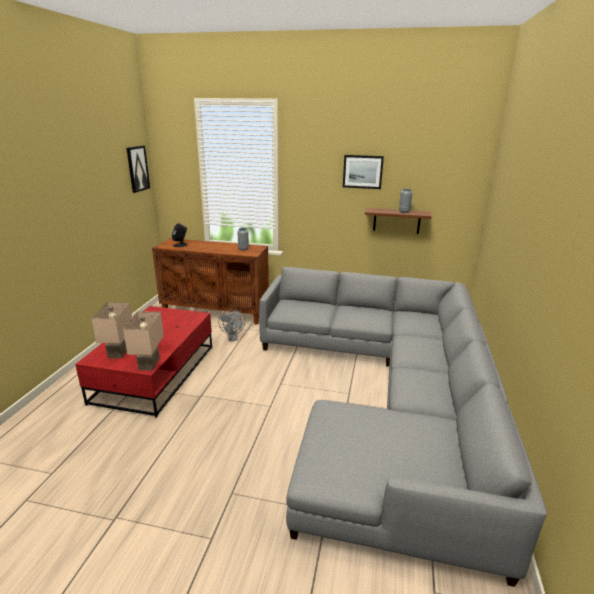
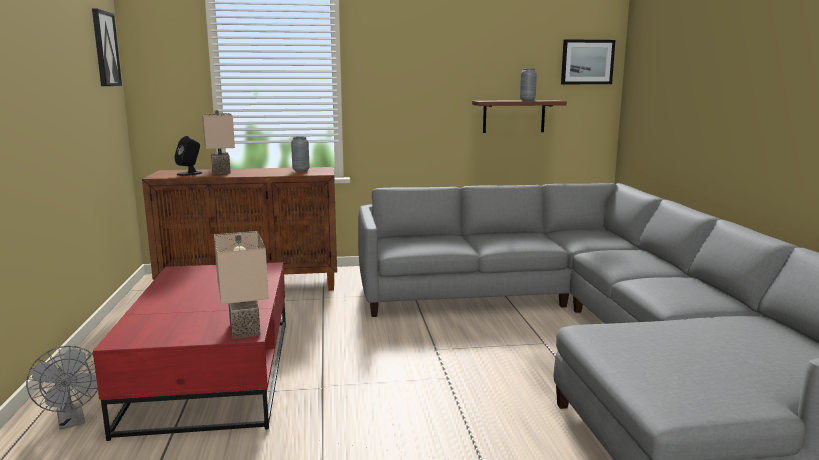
camera: 20 degrees left, 10 degrees down
(120, 352) = (171, 324): beige table lamp -> beige table lamp (222, 172)
(233, 338) = (309, 310): grey fan -> grey fan (72, 421)
(362, 171) = (464, 49): picture -> picture (587, 62)

